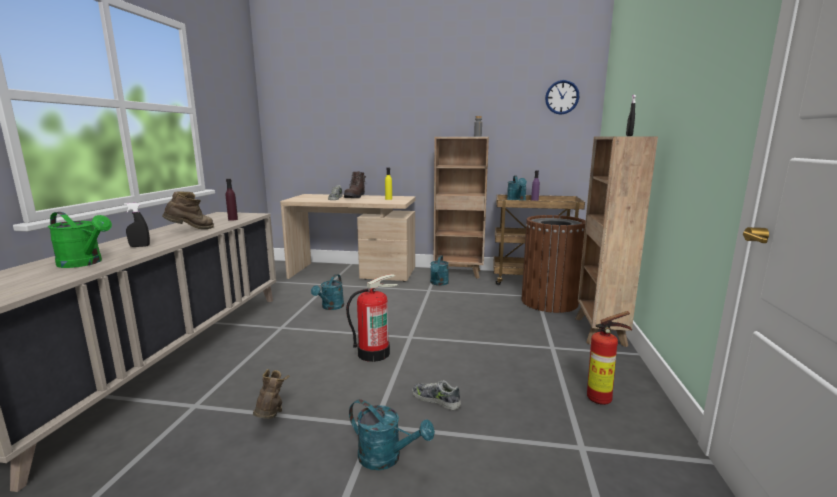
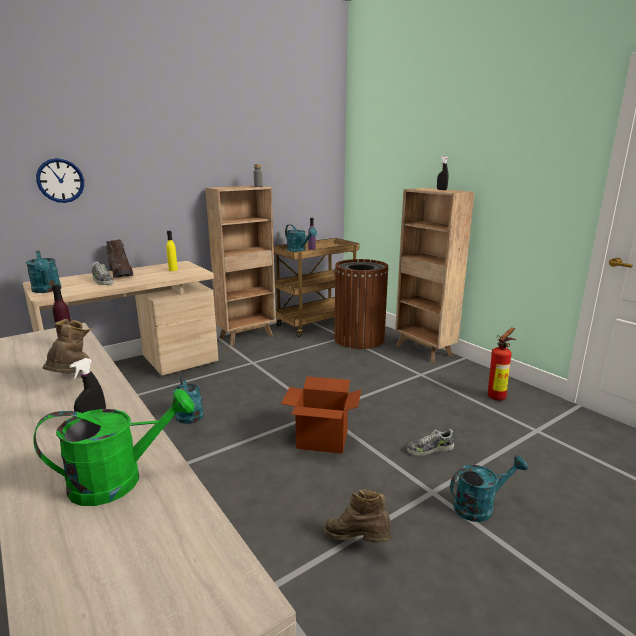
camera: 45 degrees left, 5 degrees up
(373, 353) = (321, 440): fire extinguisher -> cardboard box
(438, 283) = (248, 352): turquoise watering can -> turquoise watering can (47, 290)
(562, 97) = (315, 144): wall clock -> wall clock (60, 180)

